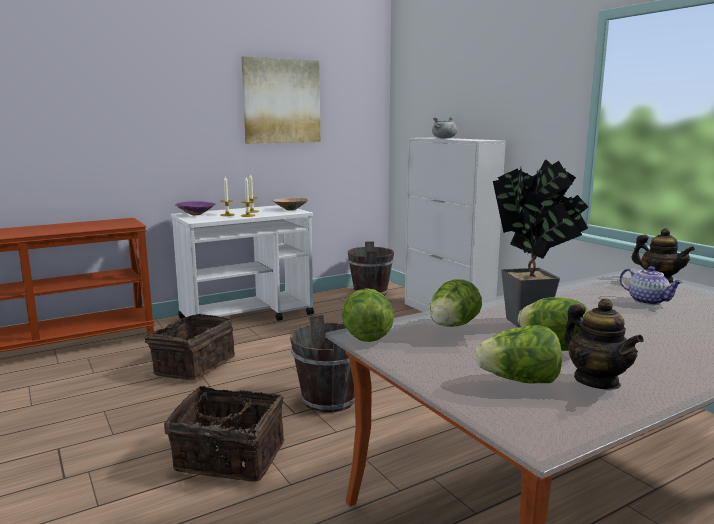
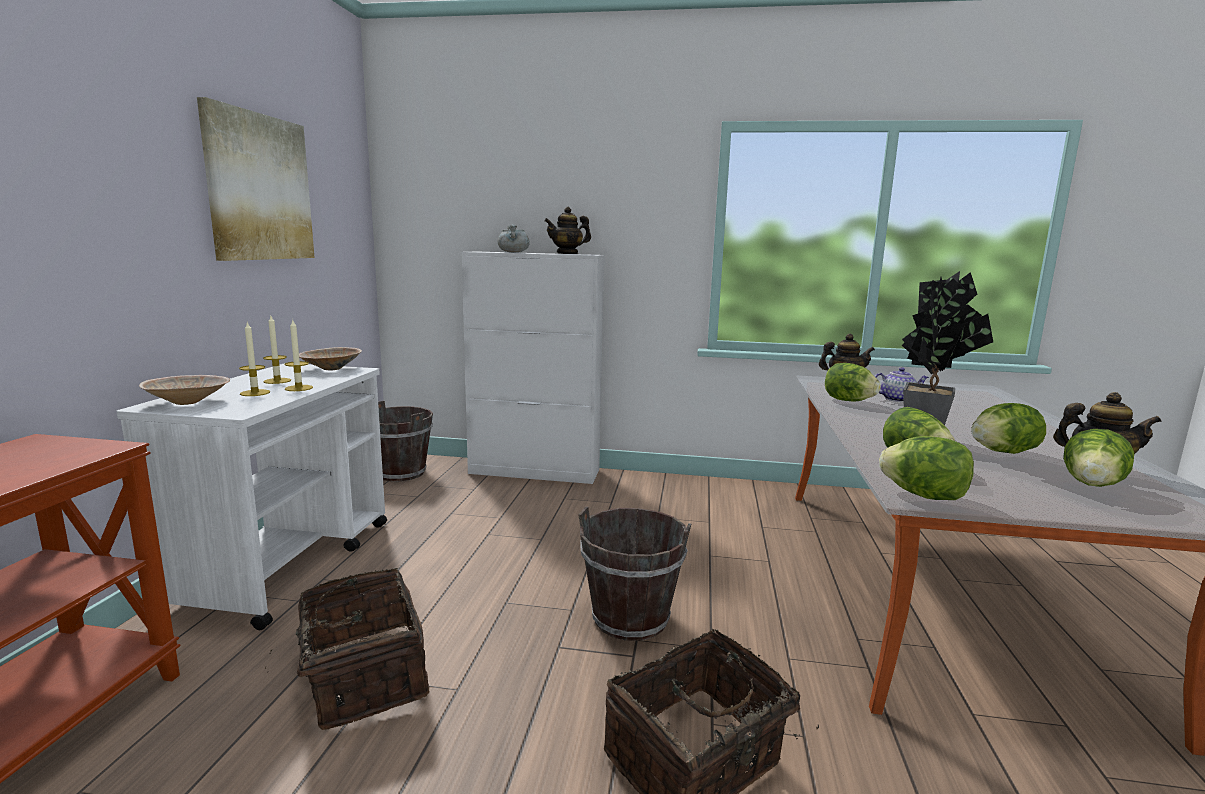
camera: 50 degrees left, 0 degrees up
(196, 214) = (189, 402): purple bowl -> beige bowl
(474, 139) = (567, 253): none -> teapot
(586, 291) = (848, 401): none -> lettuce

